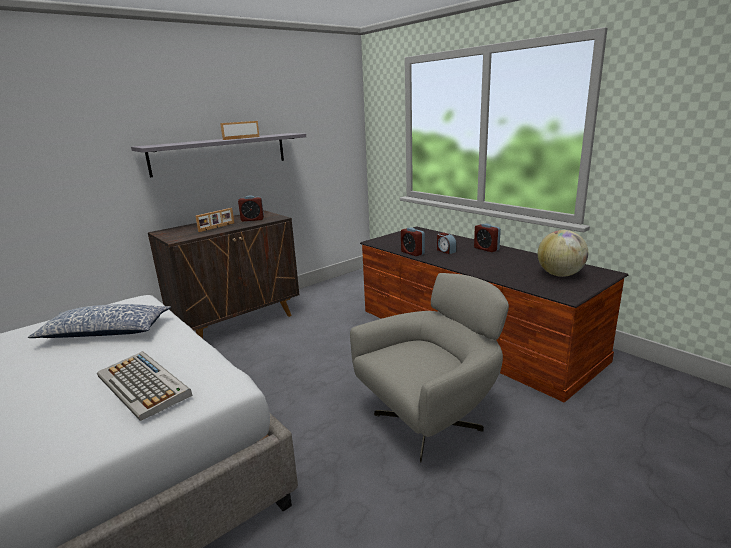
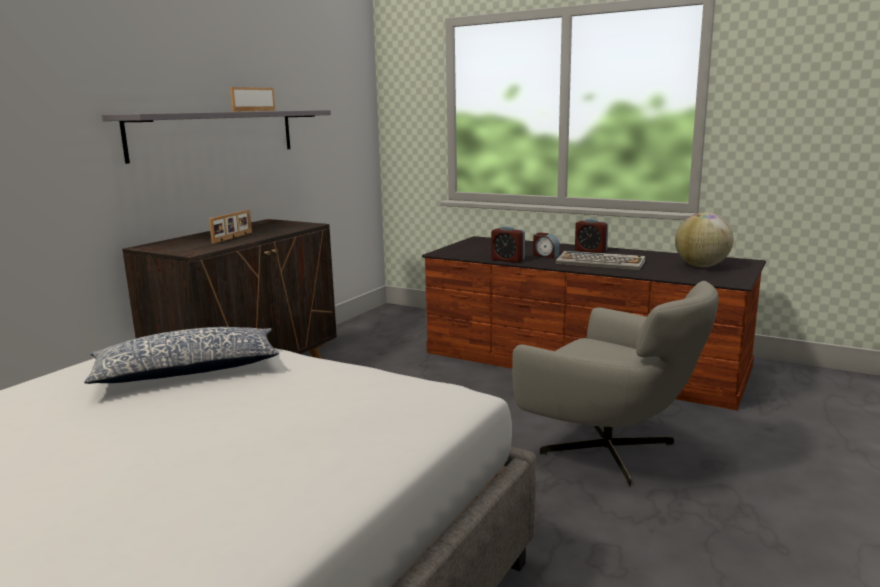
camera: 20 degrees left, 5 degrees down
(144, 385) = (353, 408): keyboard -> keyboard (601, 262)
(252, 219) = (273, 228): alarm clock -> none
(430, 421) = (612, 451): grey armchair -> grey armchair turned 90 degrees clockwise

